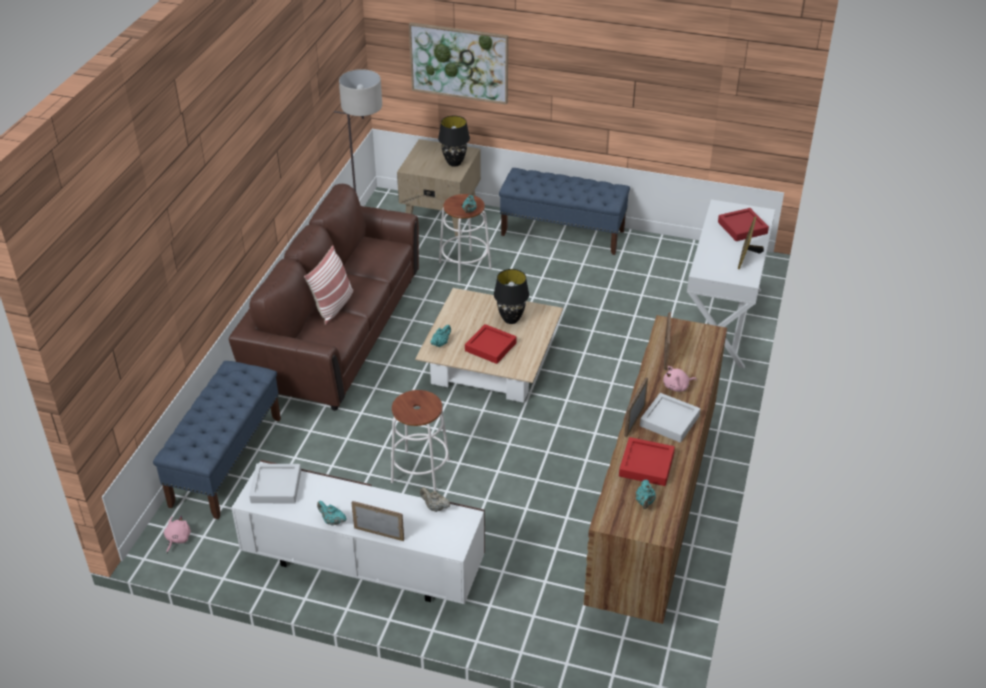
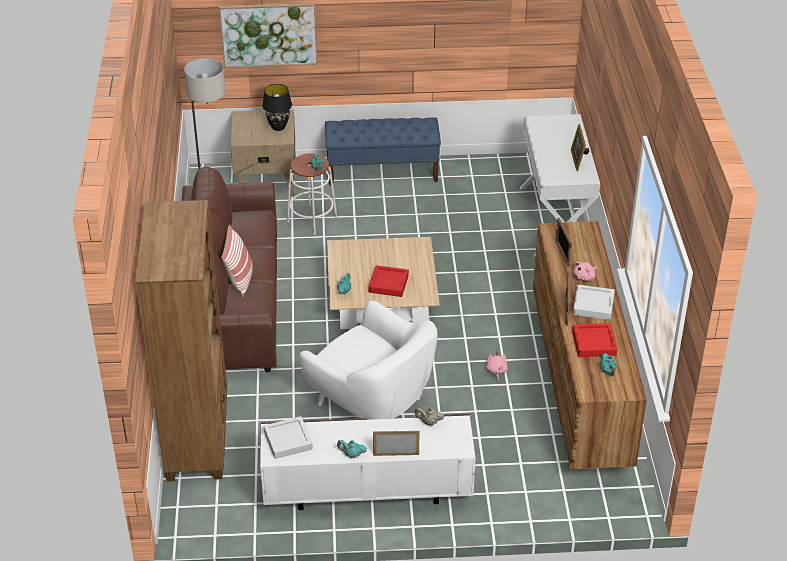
camera: 20 degrees left, 0 degrees up
(177, 539) = (195, 513): pink plush toy -> pink plush toy (496, 371)
(226, 461) = (198, 438): blue bench -> brown bookcase
(420, 471) = (372, 403): white stool -> white armchair
(511, 319) = (393, 256): black table lamp -> none
(742, 228) = (562, 135): red tray -> none

